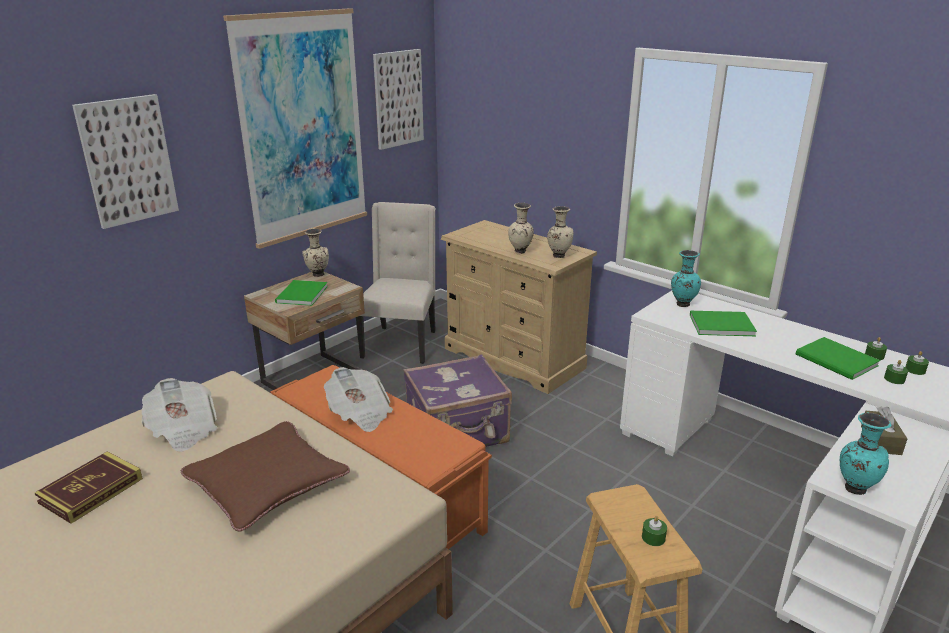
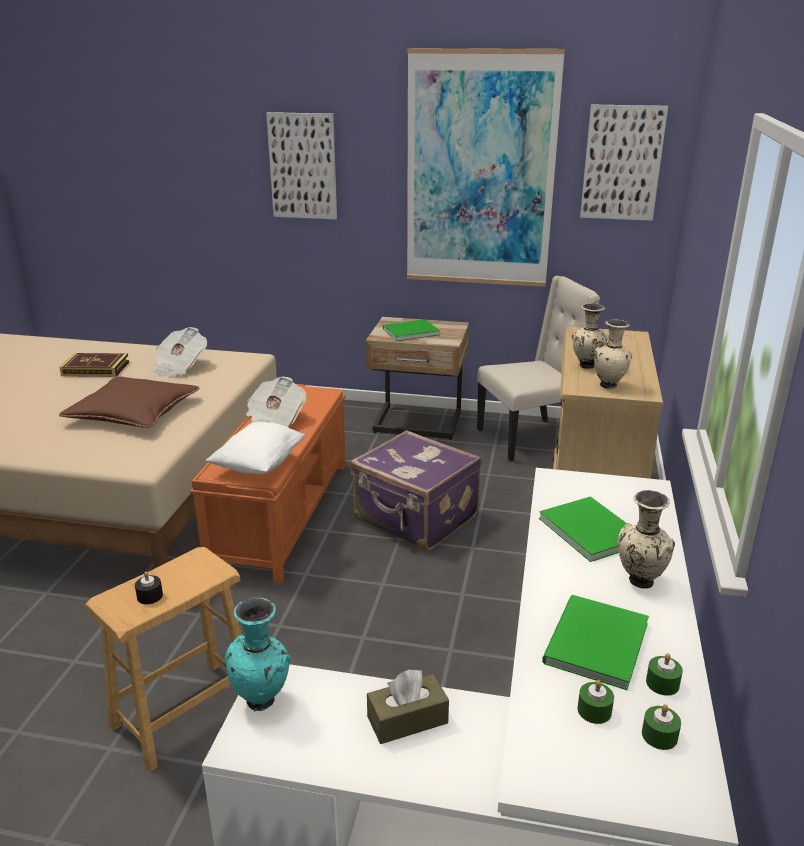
camera: 60 degrees right, 0 degrees up
(317, 275) = (456, 325): beige vase -> beige vase (638, 582)
(437, 442) = (259, 465): none -> white pillow
(653, 537) = (150, 596): green candle -> black candle
(682, 304) = (618, 493): turquoise vase -> none

